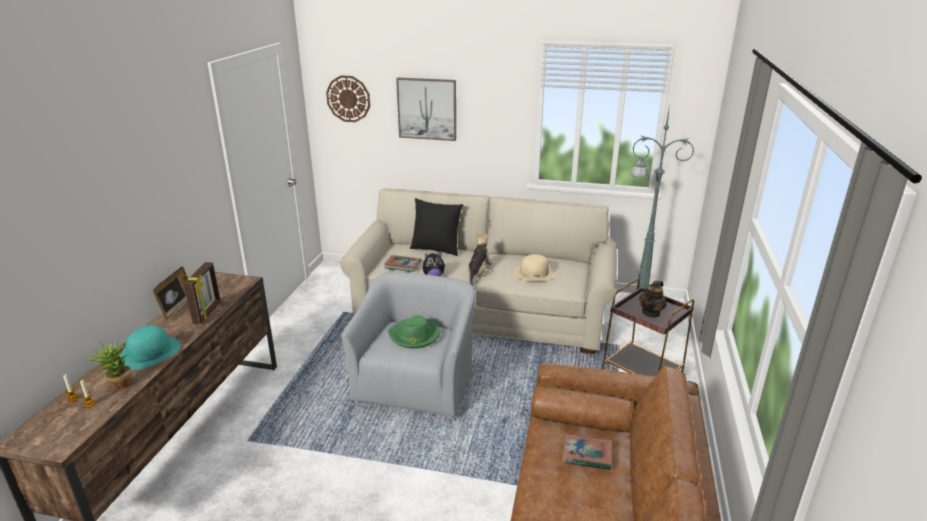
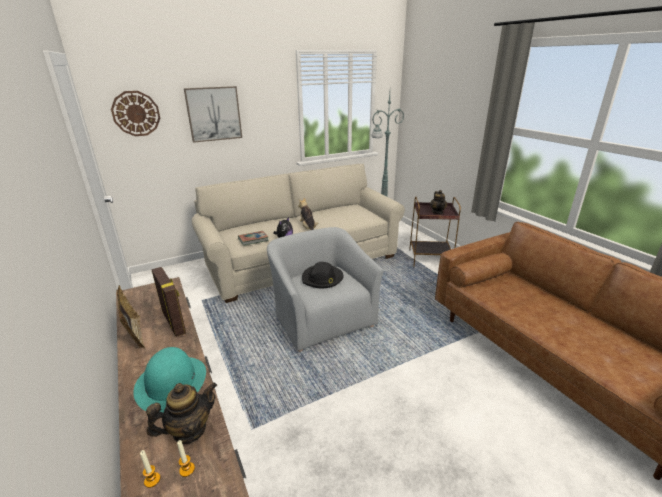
camera: 40 degrees left, 0 degrees up
(118, 385) = (189, 430): potted plant -> teapot
(414, 335) = (322, 278): green hat -> black hat
(436, 249) = (260, 223): black pillow -> none
(534, 273) = (344, 216): beige hat -> none
(586, 455) = (512, 291): book -> none

